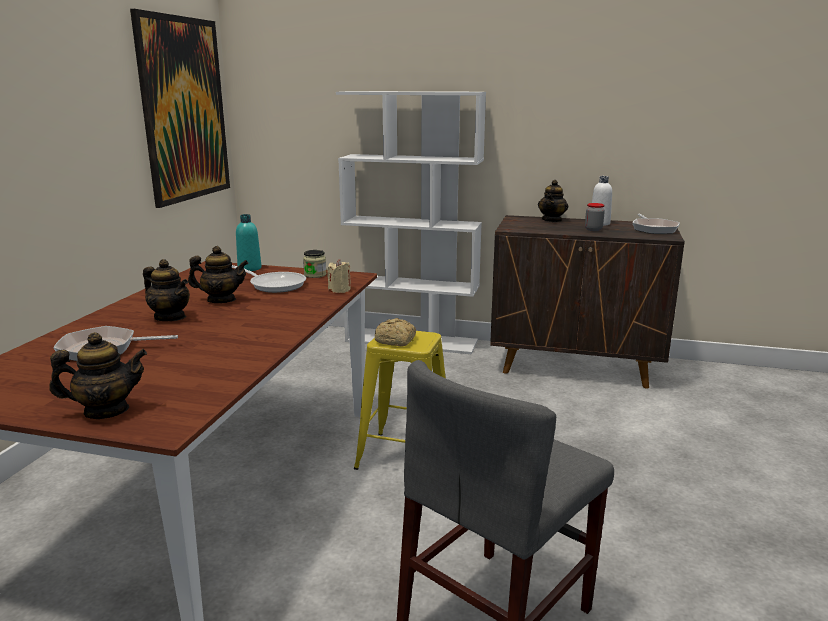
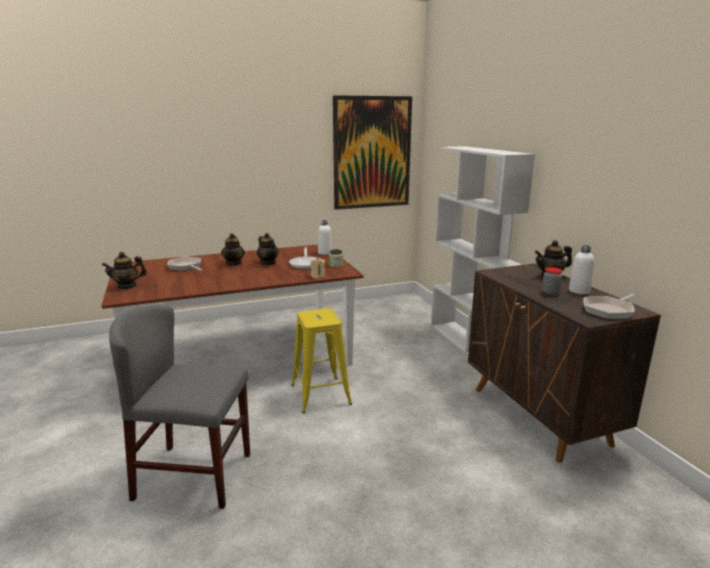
camera: 55 degrees right, 0 degrees up
(106, 411) = (127, 286): teapot -> teapot turned 120 degrees clockwise
(249, 268) = (325, 253): turquoise bottle -> white bottle
(396, 341) = (312, 315): bread -> none

